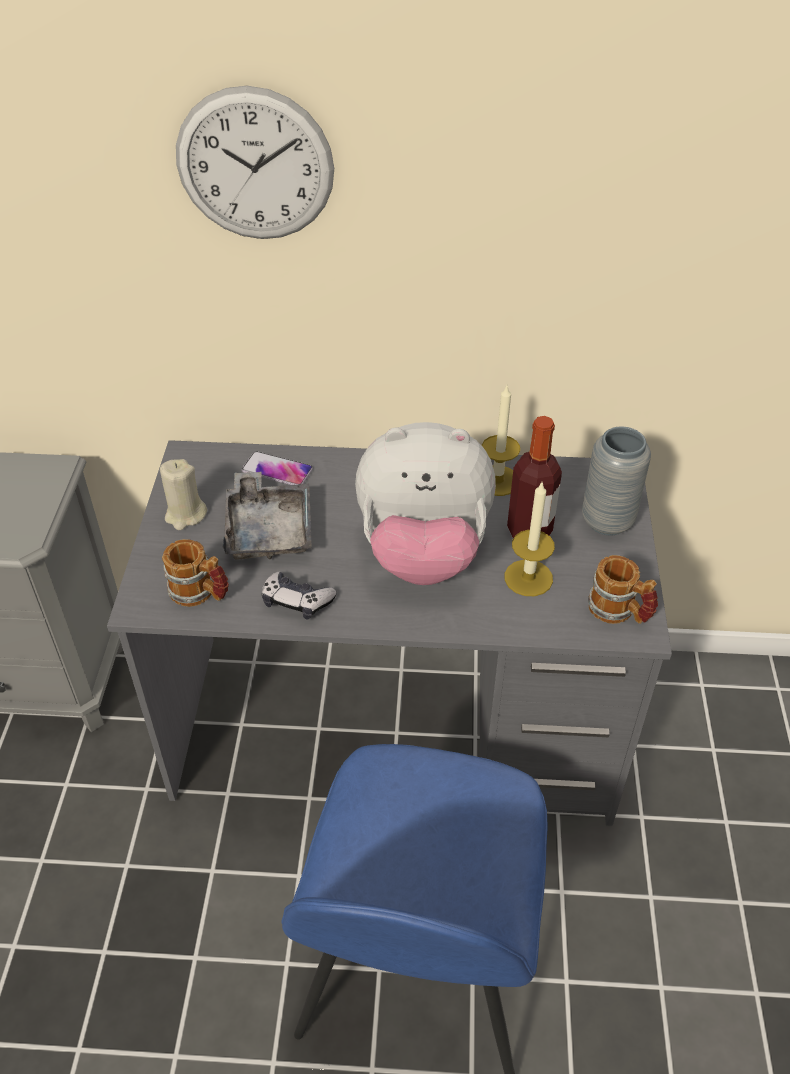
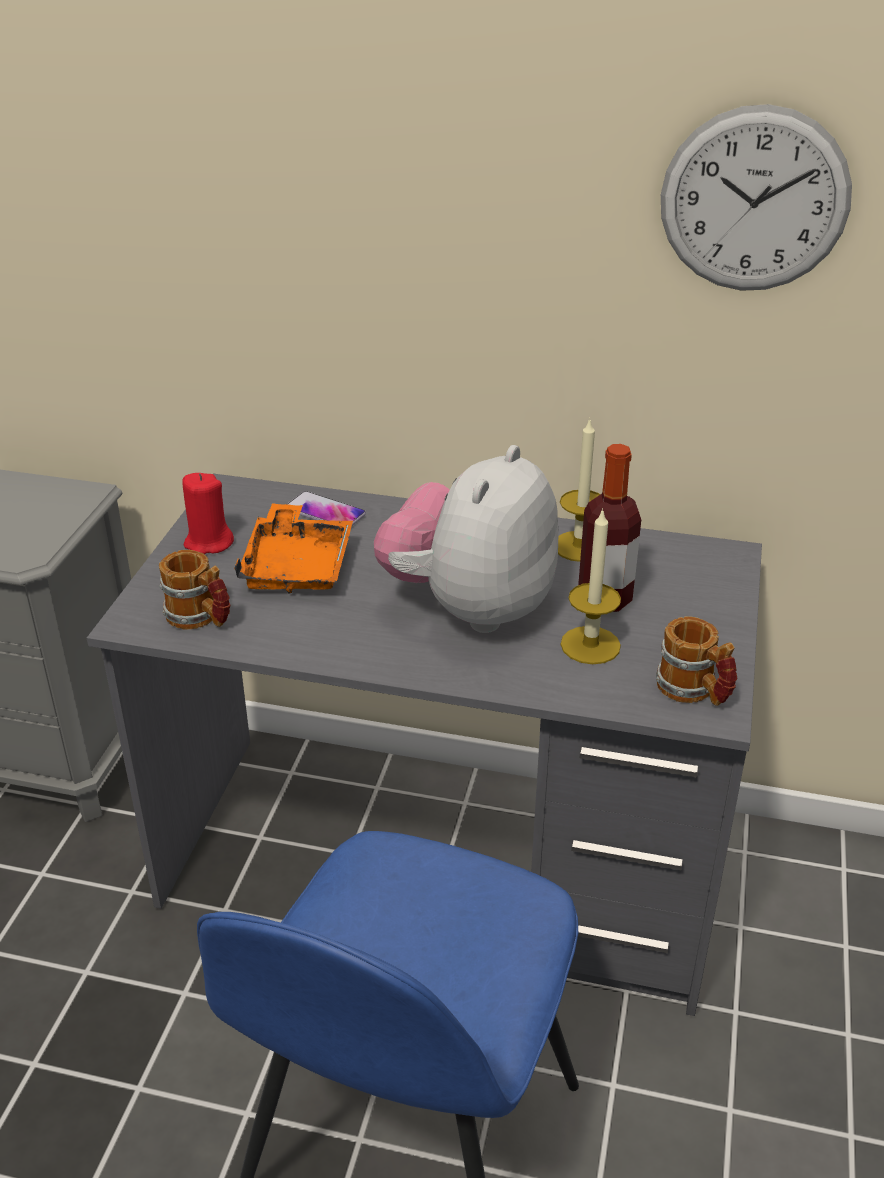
camera: 10 degrees right, 10 degrees down
(185, 515) = (208, 543): beige candle -> red candle
(255, 166) = (323, 146): wall clock -> wall clock (754, 201)
(268, 529) = (297, 566): grey tray -> orange tray
(297, 601) = (308, 638): game controller -> none
(423, 553) = (470, 607): plush toy -> plush toy turned 105 degrees clockwise
(607, 521) = (703, 599): grey vase -> none

